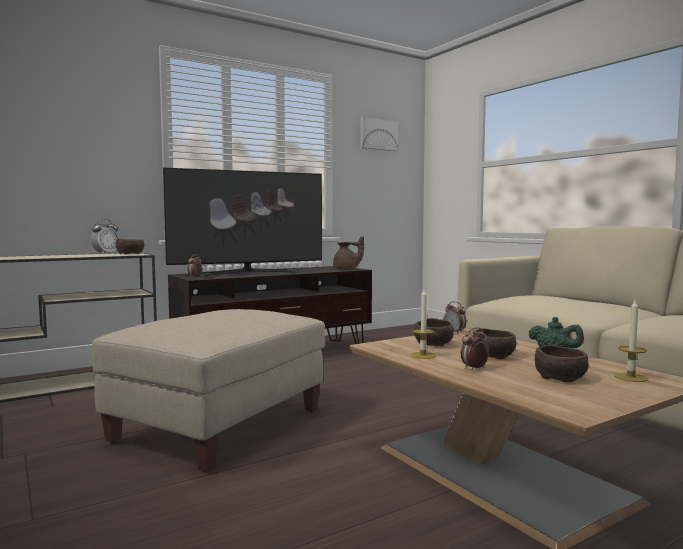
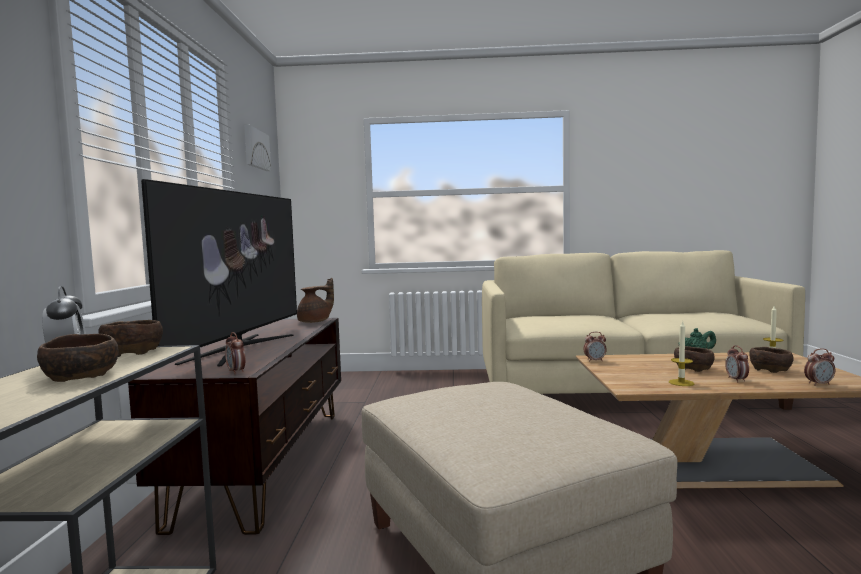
camera: 55 degrees left, 0 degrees up
(433, 344) = (637, 373): brown bowl -> brown bowl (82, 376)
(526, 394) = (819, 384): none -> alarm clock

